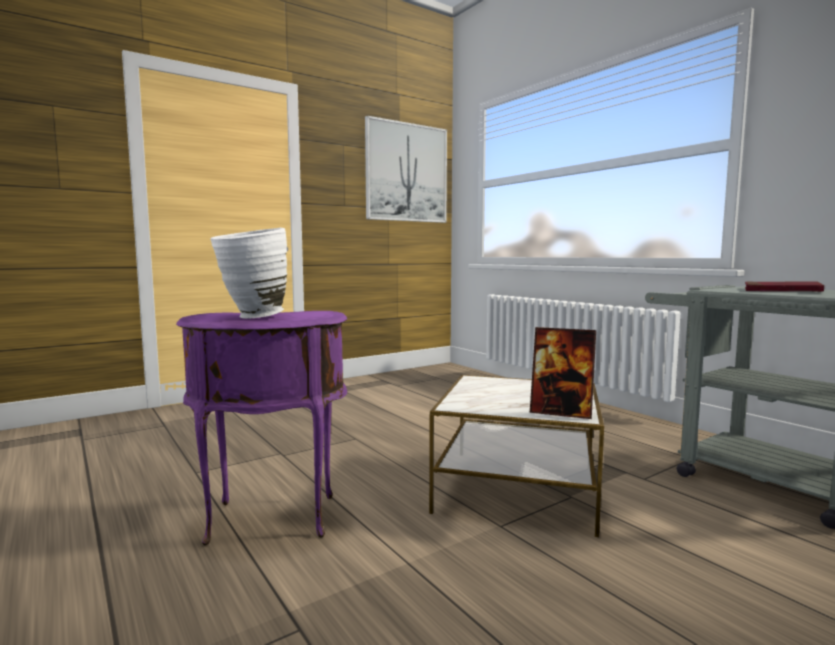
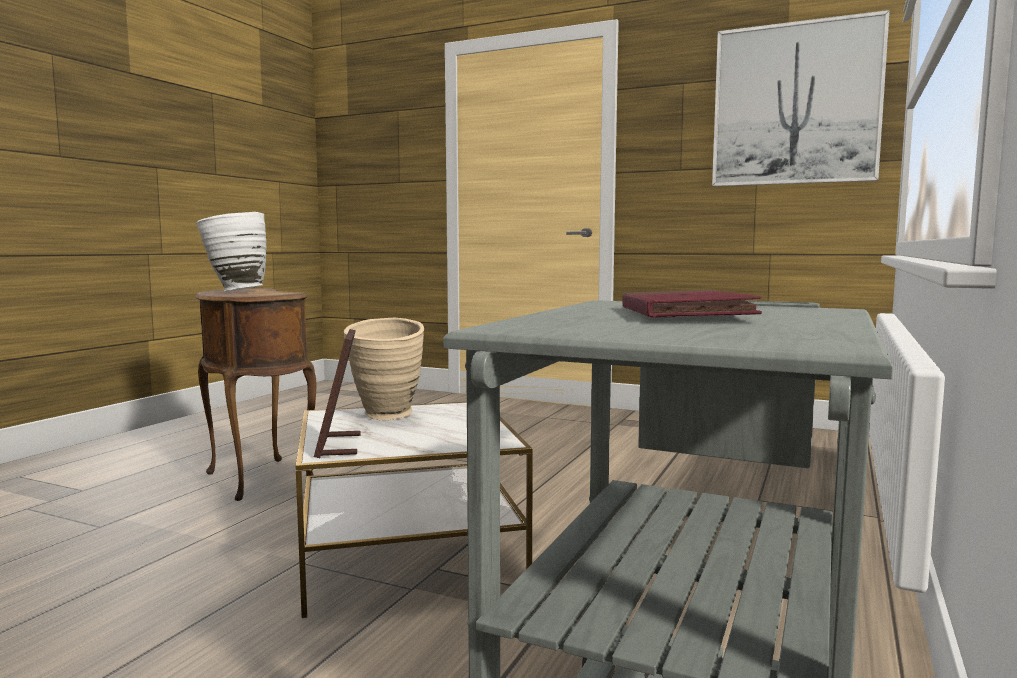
camera: 60 degrees right, 0 degrees up
(271, 521) = (256, 480): purple side table -> brown side table
(487, 396) = (387, 417): none -> beige vase

